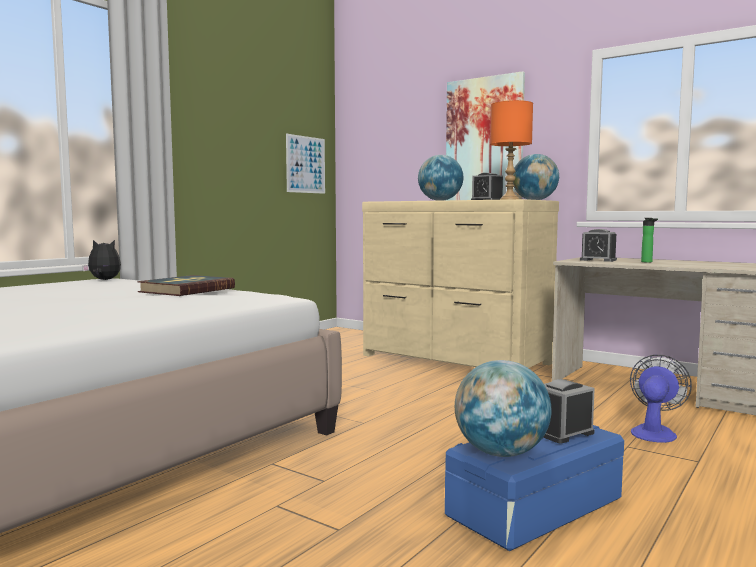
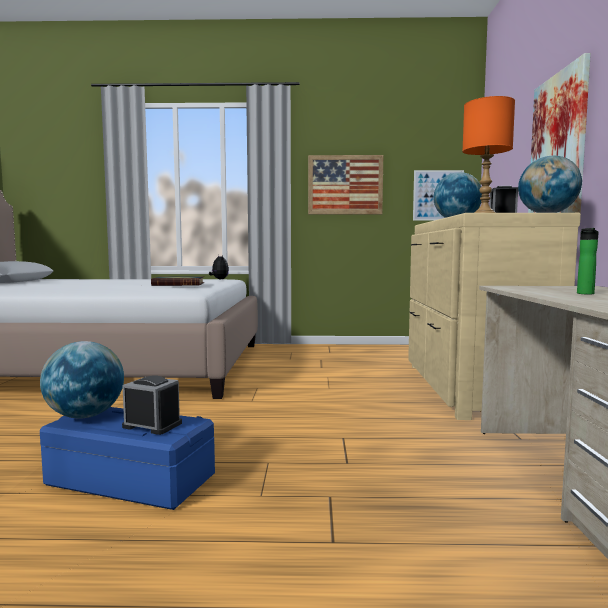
camera: 55 degrees right, 0 degrees up
(222, 143) = (345, 185): none -> picture
(598, 260) = (547, 288): alarm clock -> none
(654, 432) = (403, 504): fan -> none

